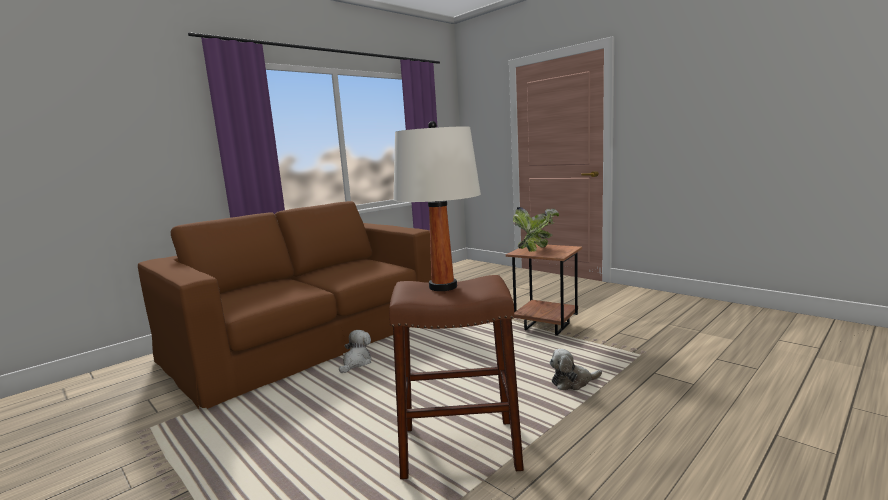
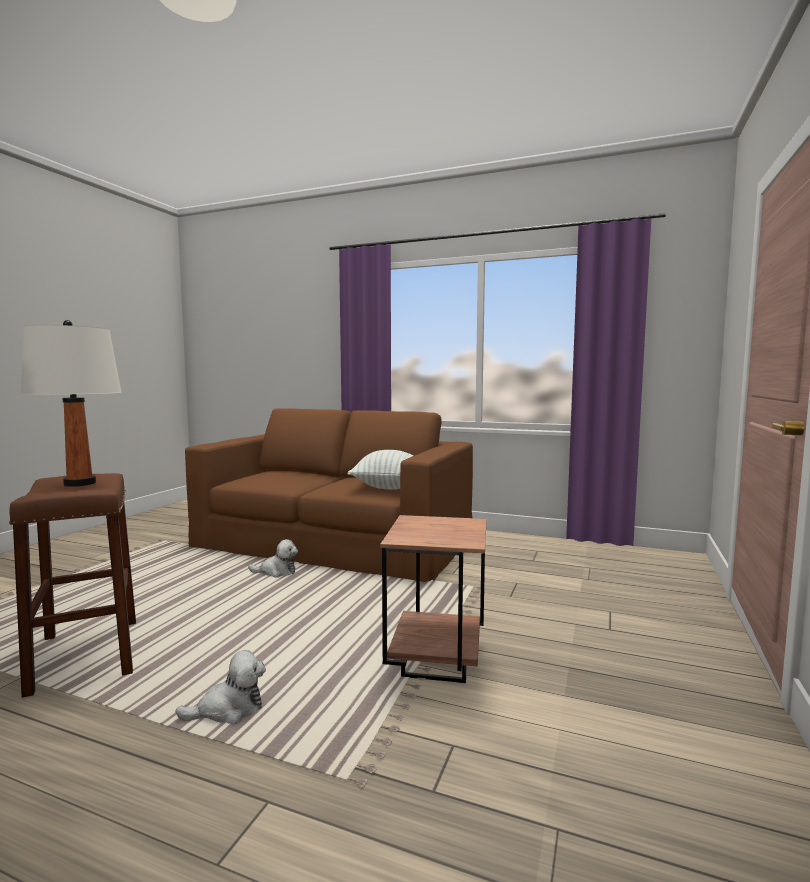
camera: 65 degrees right, 5 degrees down
(372, 264) = (389, 487): none -> pillow
(536, 250) = (433, 525): potted plant -> none
(572, 382) = (229, 709): plush toy -> plush toy turned 105 degrees clockwise

